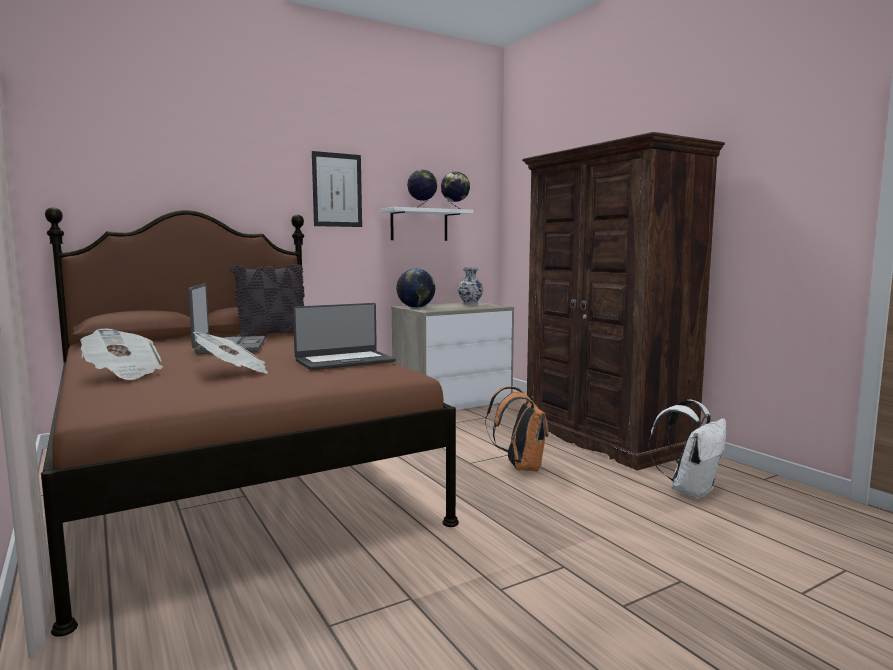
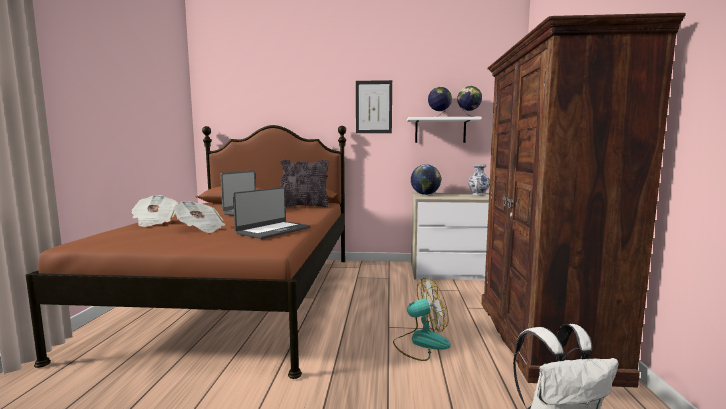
camera: 35 degrees right, 0 degrees up
(344, 361) = (273, 230): laptop -> laptop turned 60 degrees counterclockwise
(520, 467) = (421, 343): orange backpack -> fan

